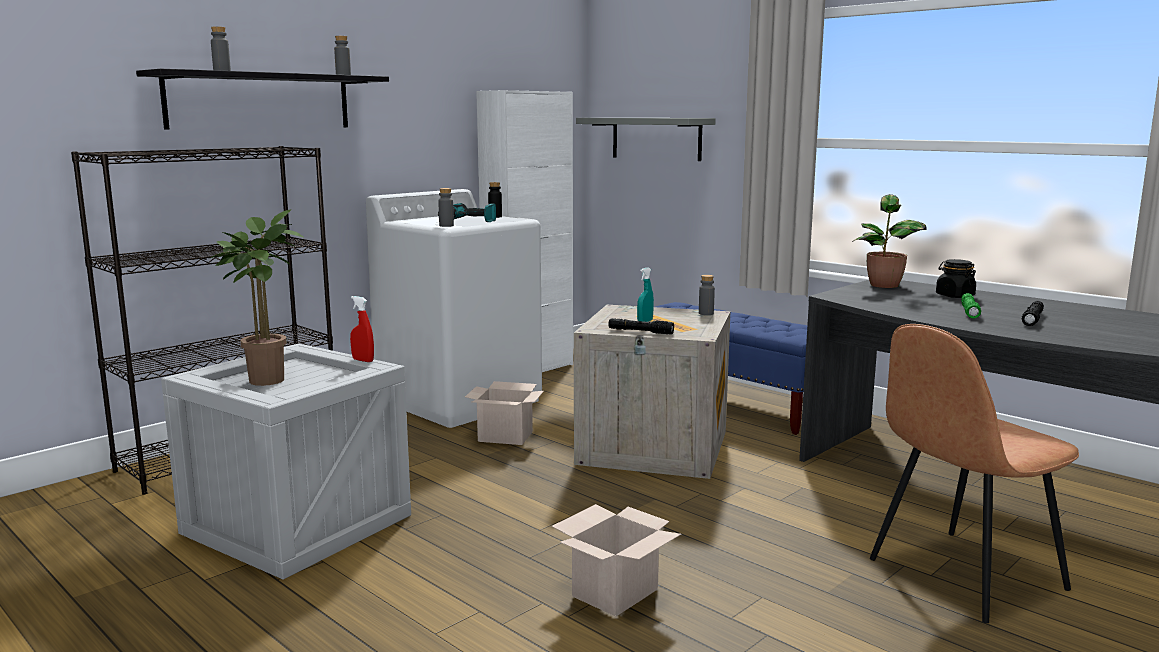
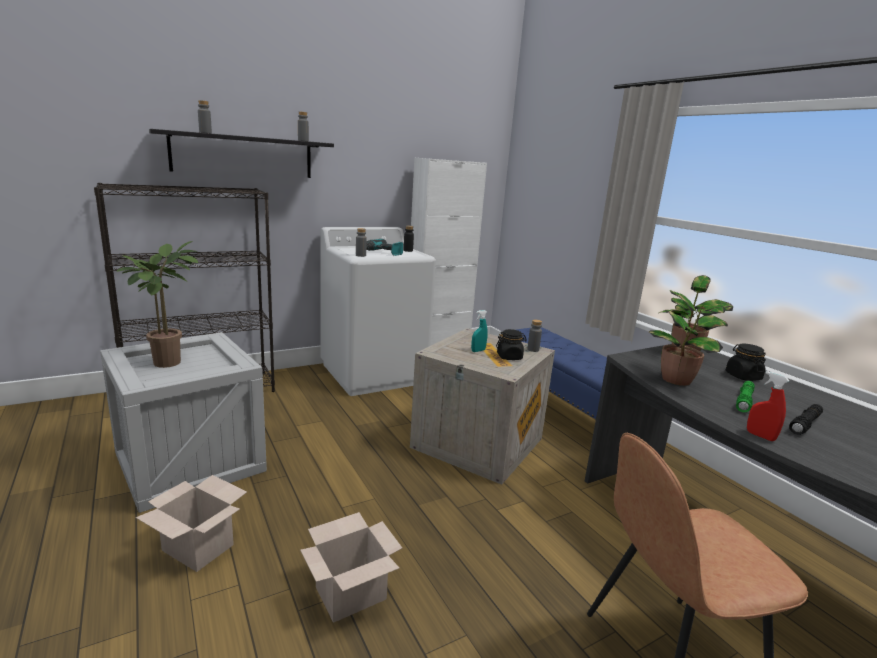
camera: 15 degrees right, 5 degrees up
(363, 360) = (240, 356): red spray bottle -> red spray bottle (760, 436)
(507, 436) = (381, 411): cardboard box -> cardboard box (200, 547)
(640, 332) = (464, 361): black flashlight -> none
(656, 138) = (546, 202): grey shelf -> none
(686, 322) = (509, 357): none -> black jar
(897, 305) = (678, 380): none -> potted plant

